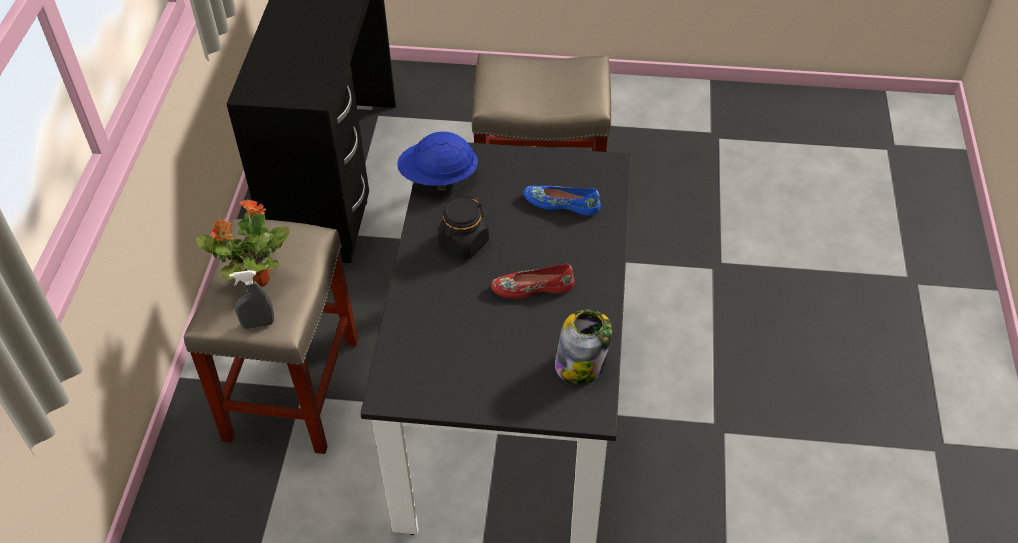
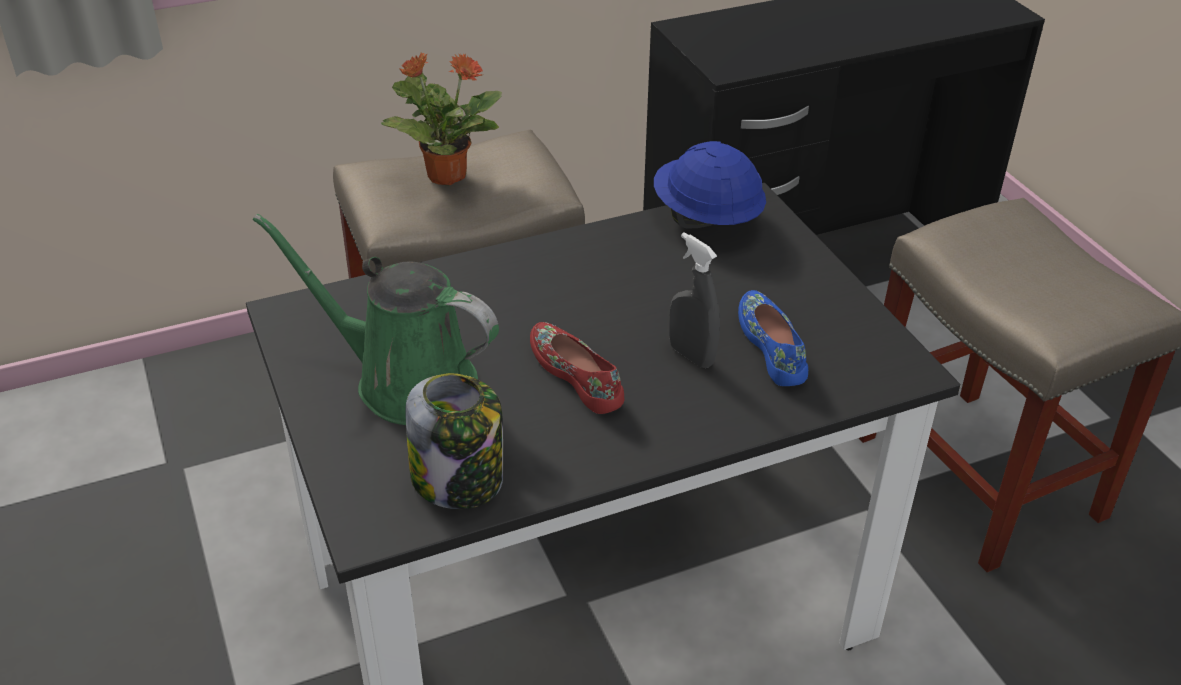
camera: 60 degrees right, 10 degrees down
(258, 324) = (376, 200): grey spray bottle -> grey spray bottle (691, 355)
(463, 243) = (605, 281): black jar -> none
(489, 360) = (405, 381): none -> green watering can

